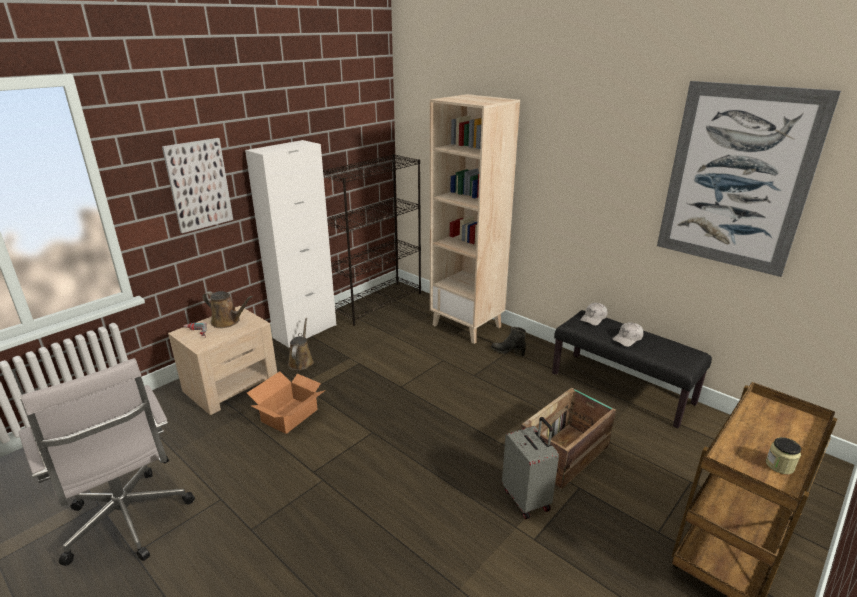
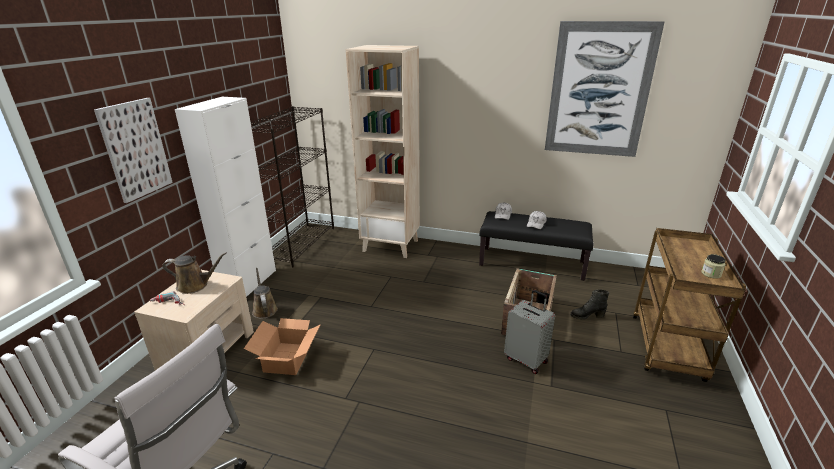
camera: 25 degrees left, 0 degrees up
(507, 352) = (436, 258): black boot -> black boot (586, 316)

